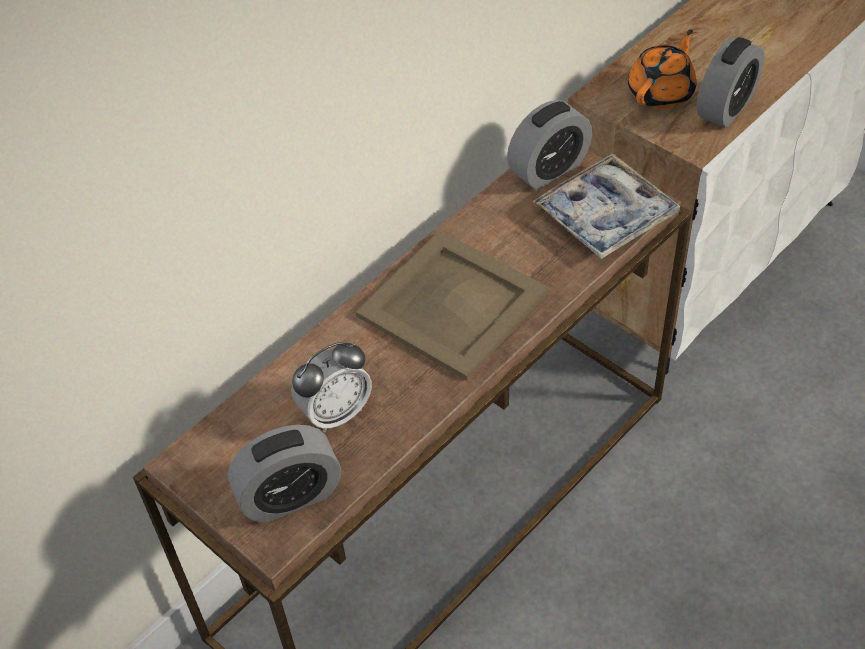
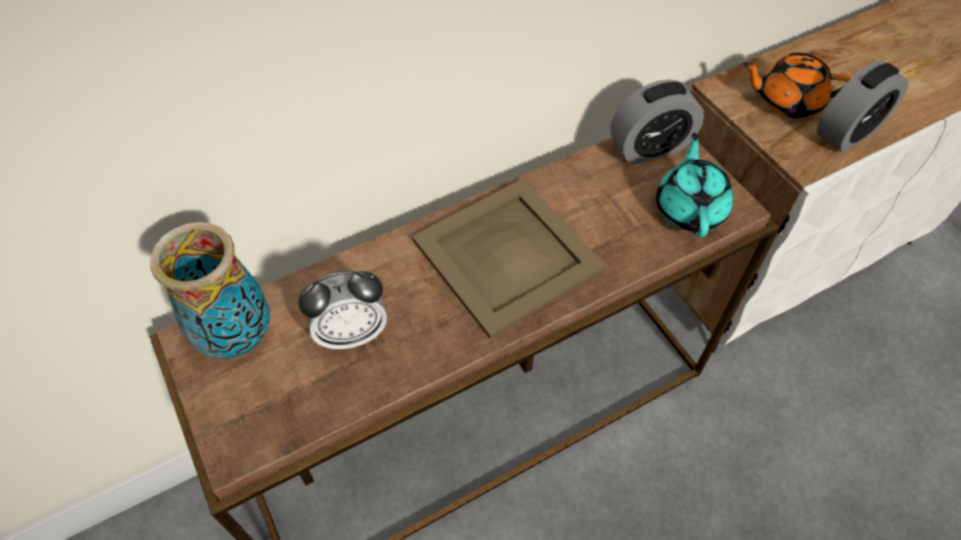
camera: 15 degrees right, 5 degrees up
(227, 449) = (237, 338): none -> vase
(290, 496) = (271, 407): alarm clock -> none
(605, 216) = (690, 208): tray -> turquoise teapot
(661, 92) = (786, 101): orange teapot -> orange teapot turned 135 degrees counterclockwise

